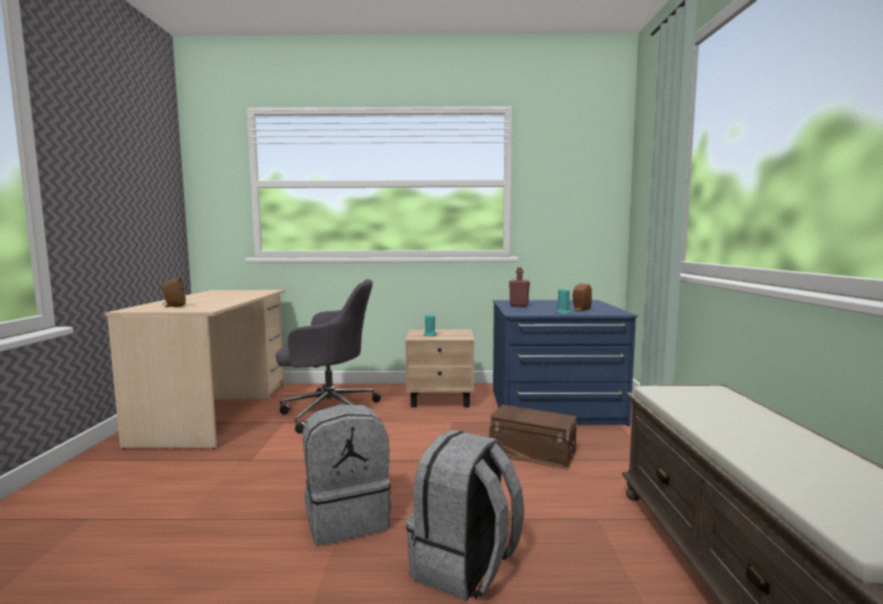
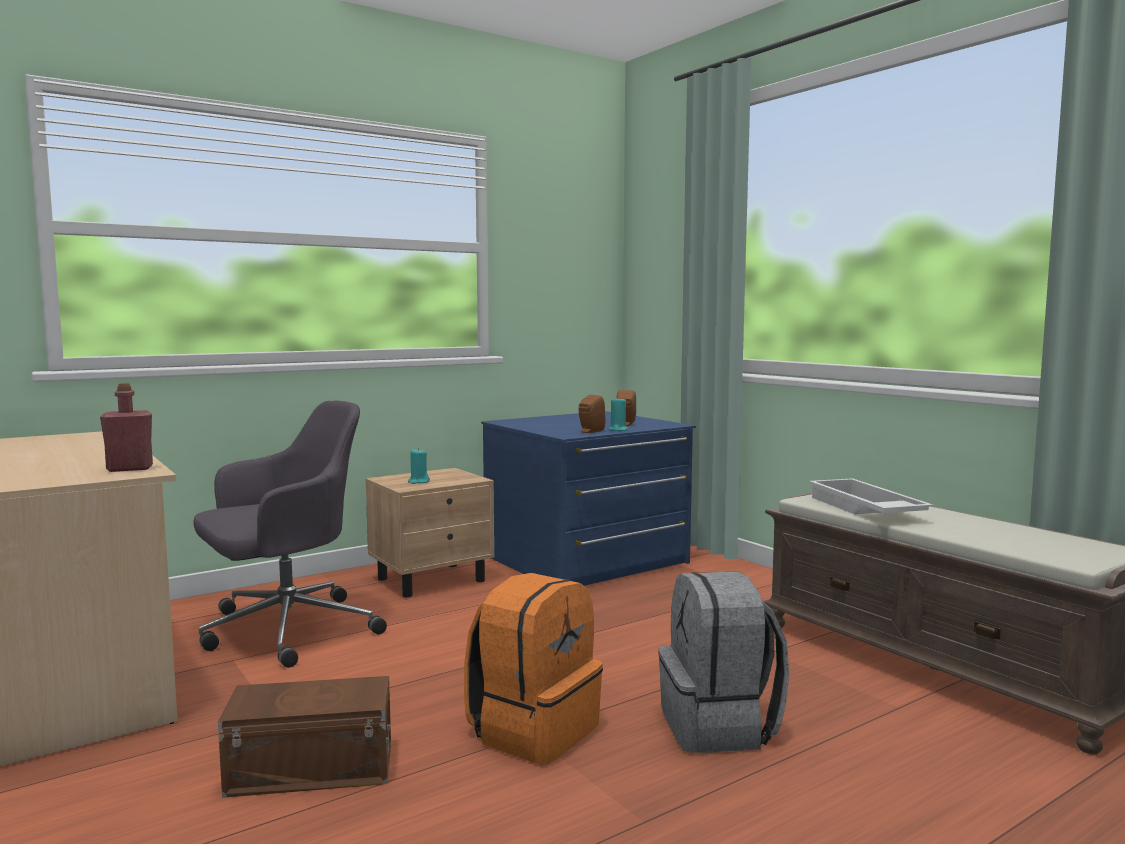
camera: 35 degrees left, 0 degrees up
(173, 306) = (39, 474): brown speaker -> brown speaker (590, 431)
(347, 518) = (533, 731): grey backpack -> orange backpack
(519, 306) = (541, 426): red bottle -> red bottle (130, 469)
(531, 452) = (631, 612): brown storage box -> brown storage box (309, 768)
(700, 408) = (863, 509): none -> white tray

